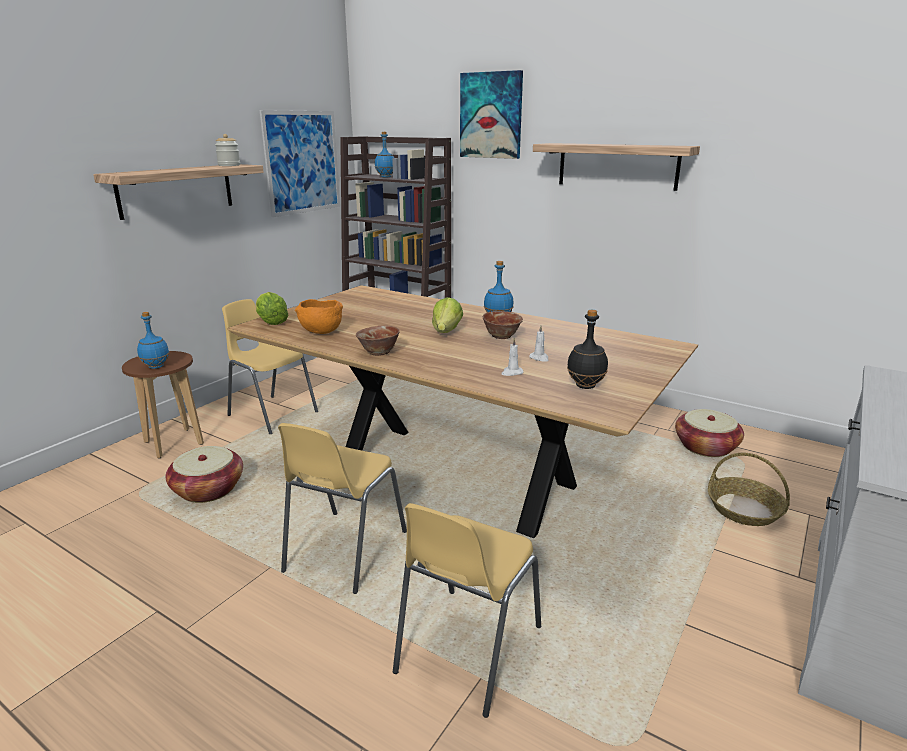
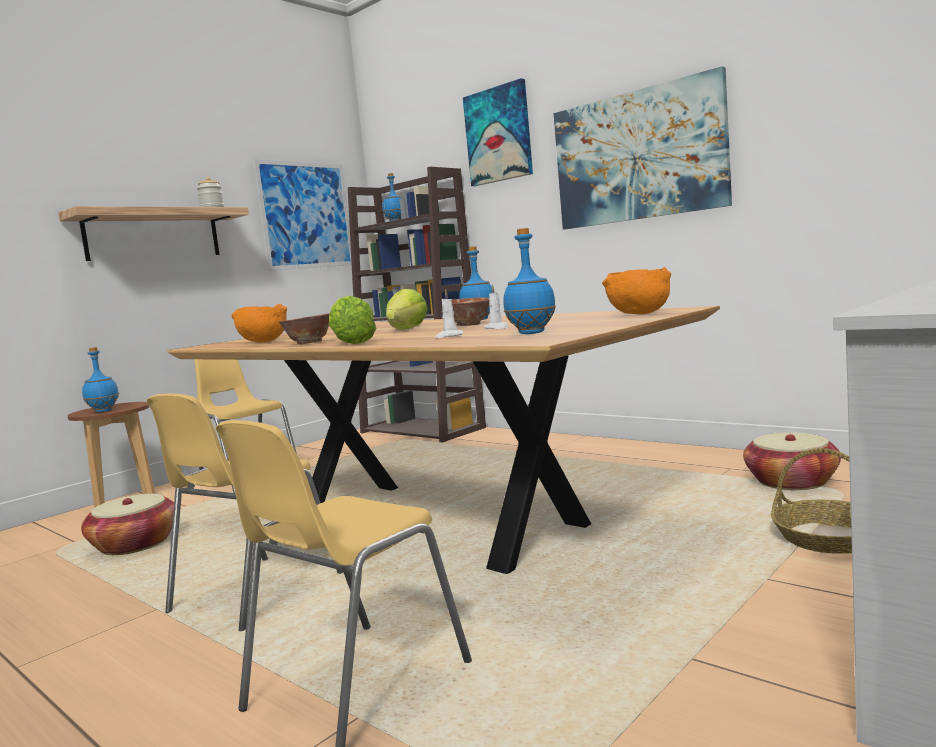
camera: 10 degrees right, 15 degrees down
(271, 322) = (218, 343): lettuce -> lettuce (351, 343)
(585, 385) = (531, 333): black bottle -> blue bottle
(617, 166) = (638, 156): shelf -> picture
(644, 352) = (638, 314): none -> orange bowl

